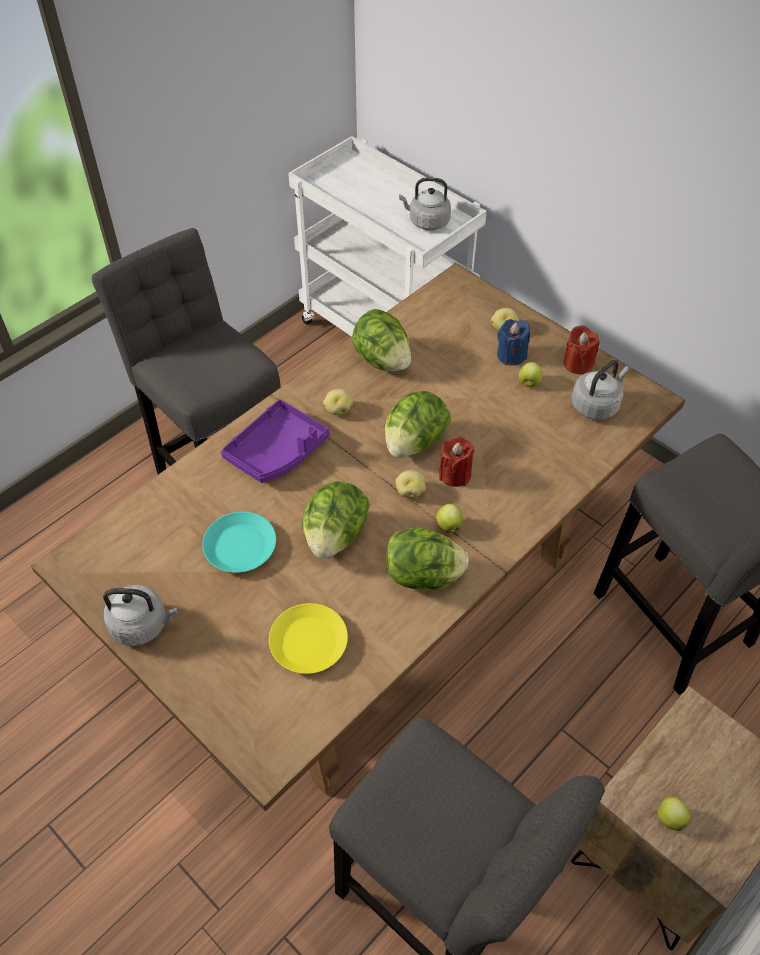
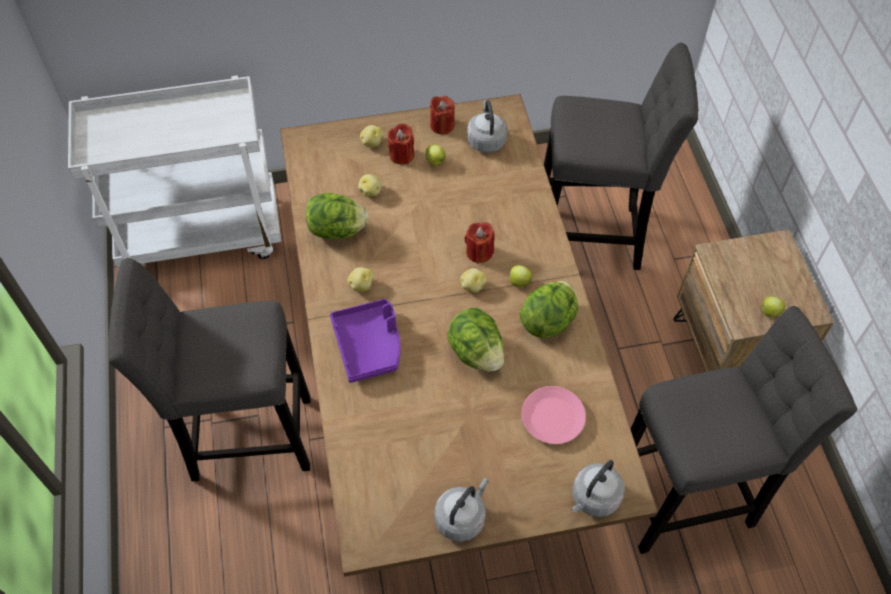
camera: 55 degrees left, 5 degrees up
(241, 546) = (439, 416): turquoise plate -> none
(308, 643) = (553, 418): yellow plate -> pink plate
(414, 442) = (432, 258): lettuce -> none
(427, 222) = (214, 118): grey kettle -> grey kettle (594, 498)
(447, 358) = (371, 191): none -> potato
(511, 355) = (402, 155): blue candle -> red candle

